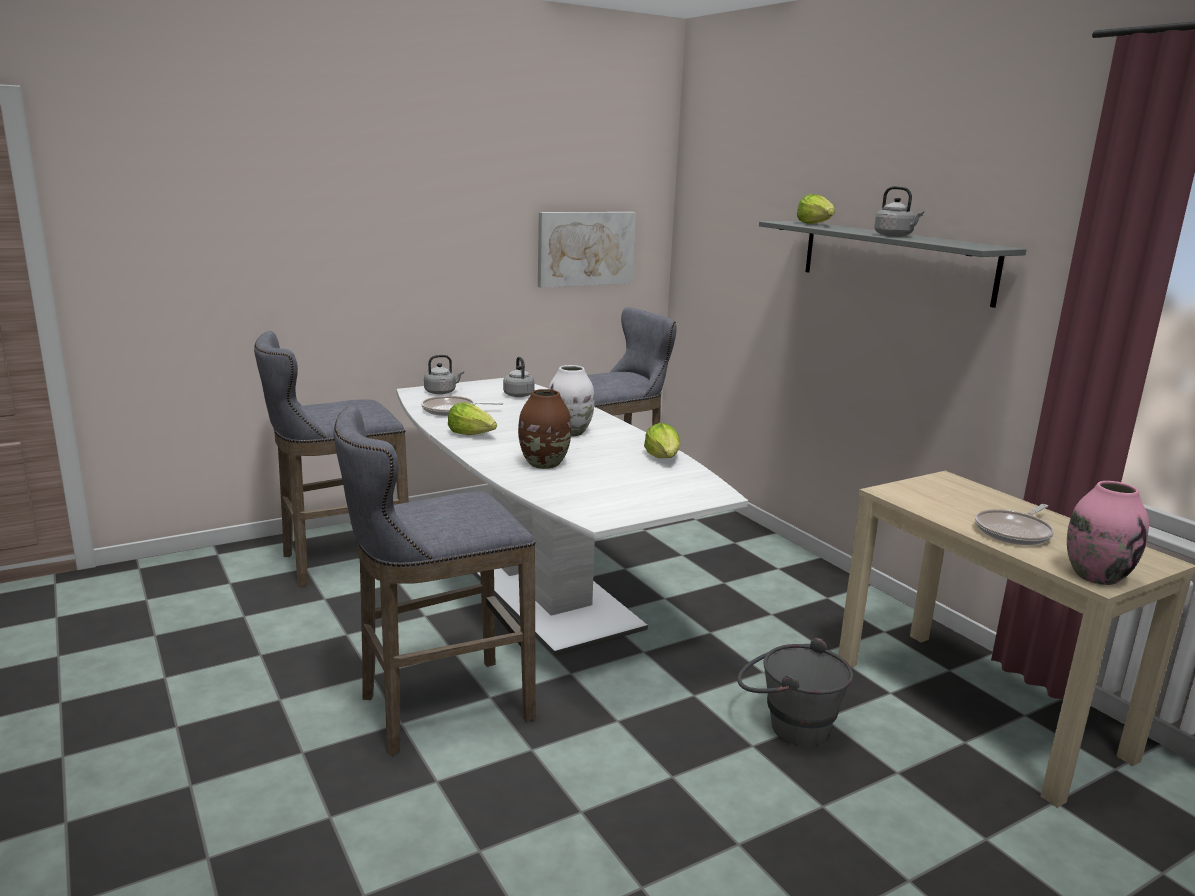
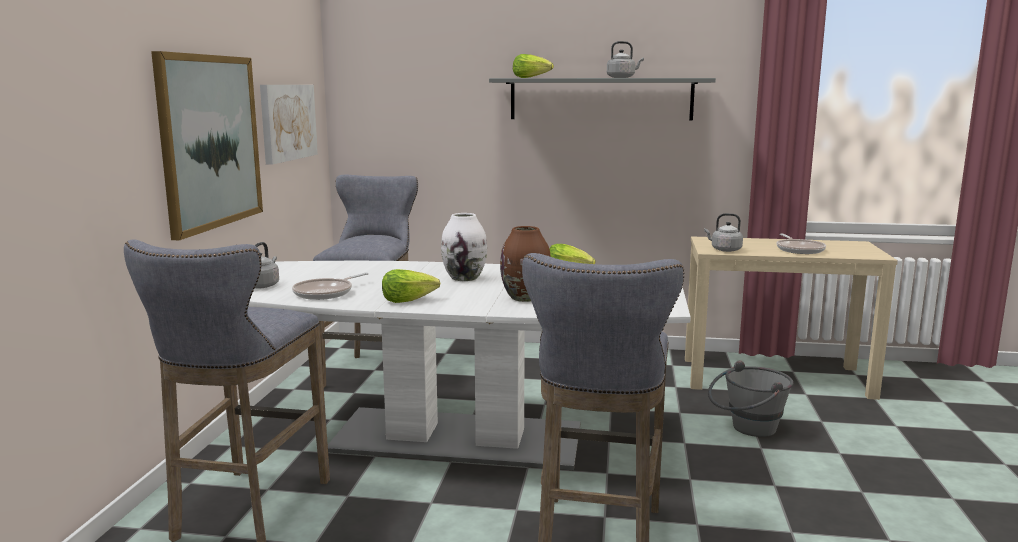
camera: 50 degrees left, 5 degrees down
(448, 261) = (210, 141): none -> picture
(518, 394) = (332, 269): grey kettle -> grey kettle (724, 250)
(1096, 576) = (869, 254): pink vase -> none

